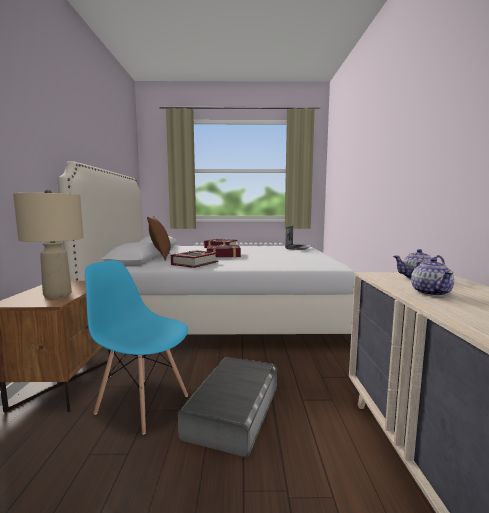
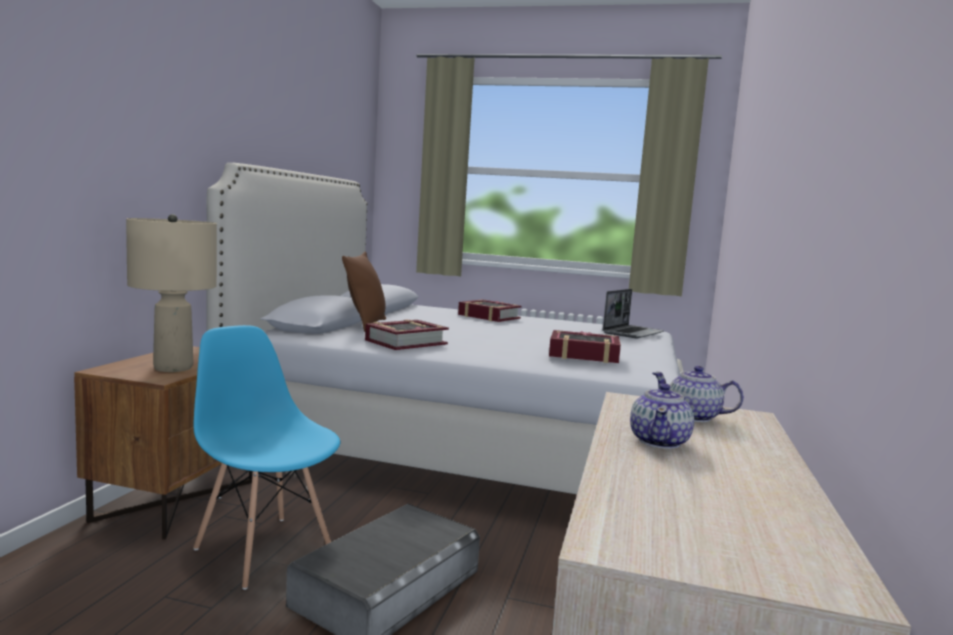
camera: 15 degrees right, 0 degrees up
(223, 255) = (471, 333): book -> book (583, 355)

